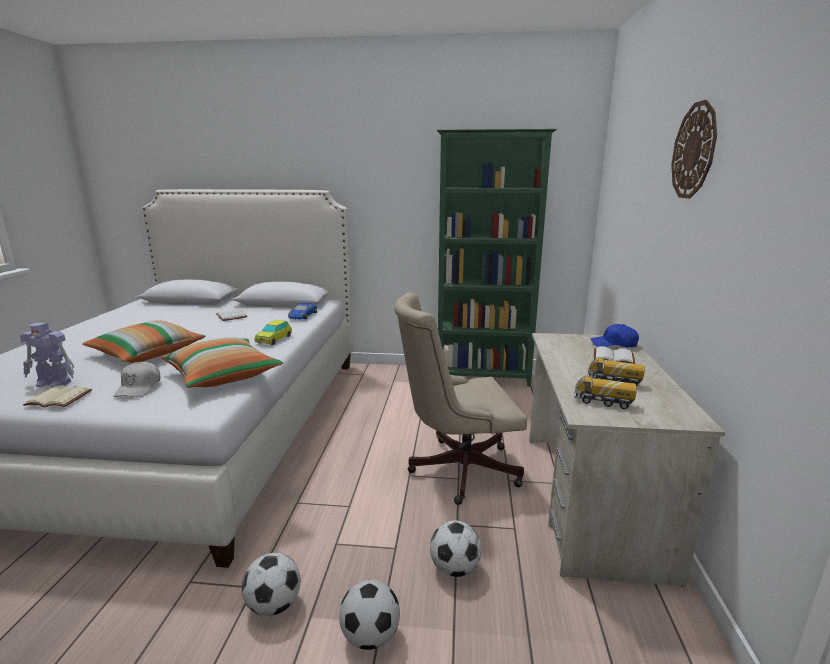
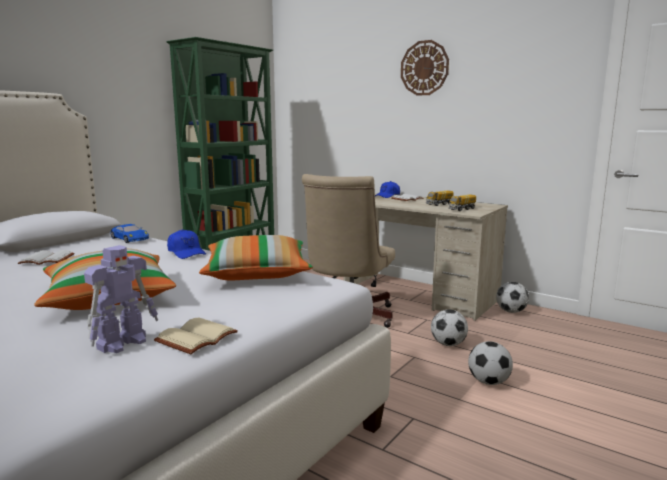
camera: 60 degrees left, 5 degrees down
(139, 387) = (232, 302): white cap -> none
(274, 339) = (186, 253): toy car -> blue cap
(274, 605) = (439, 411): football -> football (511, 311)

